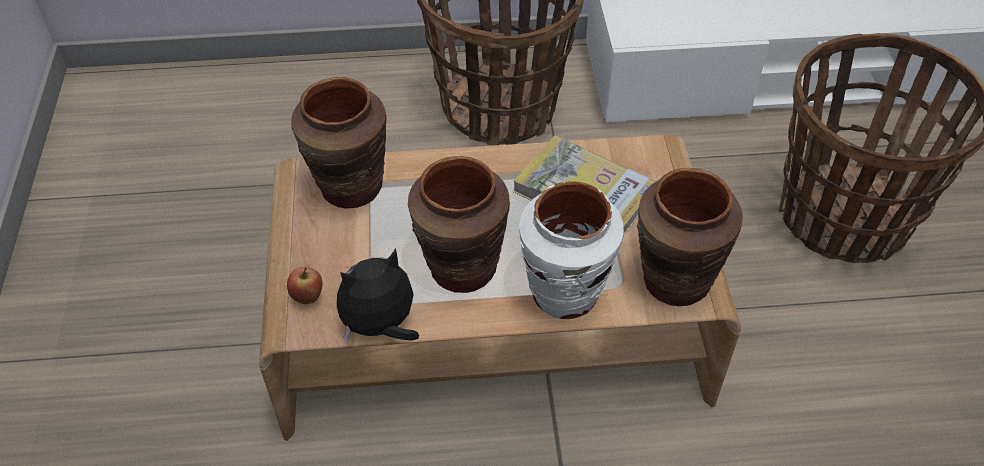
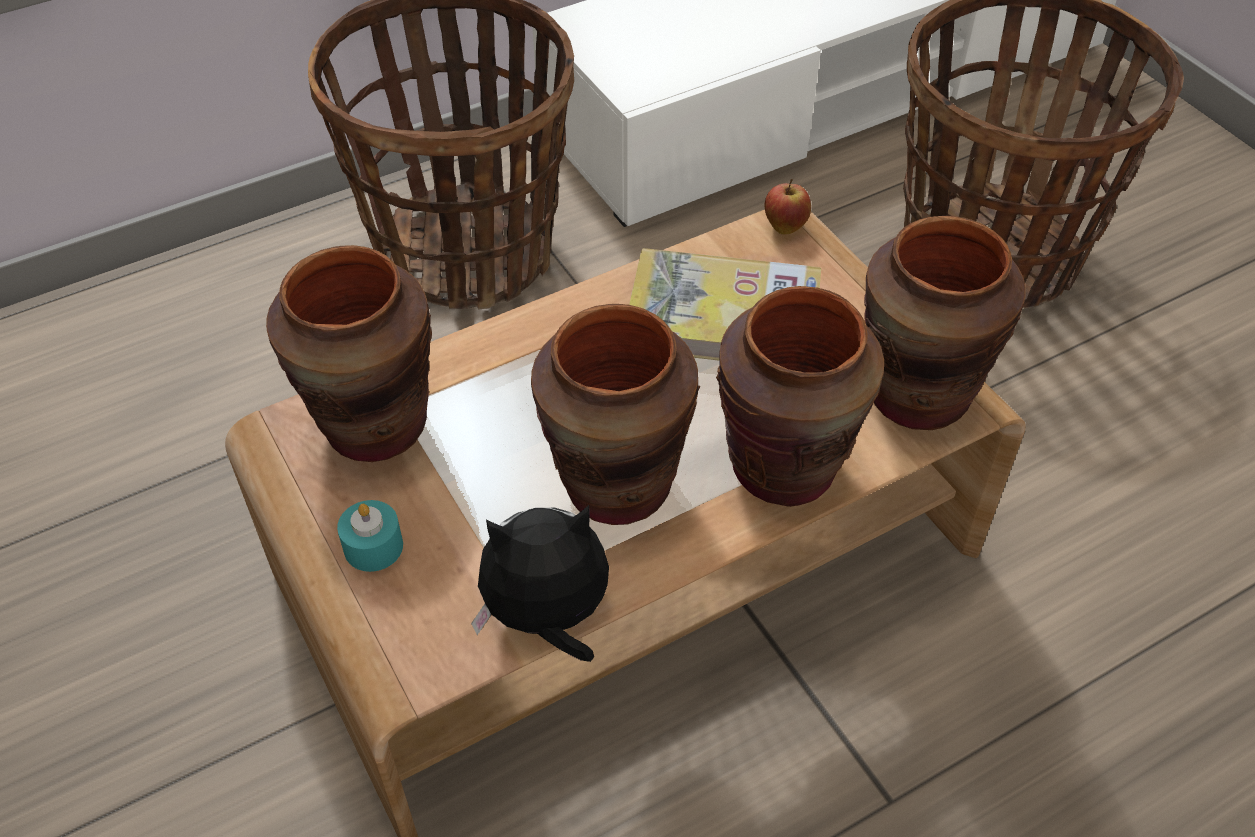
camera: 25 degrees left, 0 degrees up
(308, 297) = (406, 618): apple -> apple (784, 227)
(313, 253) = (373, 547): none -> turquoise candle
(380, 326) = (547, 618): plush toy -> plush toy turned 45 degrees clockwise
(564, 294) = (784, 468): white vase -> brown vase

